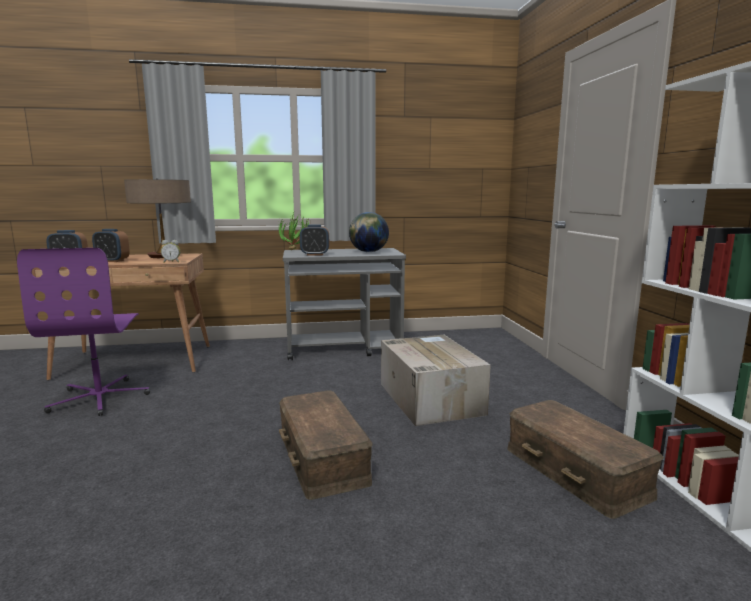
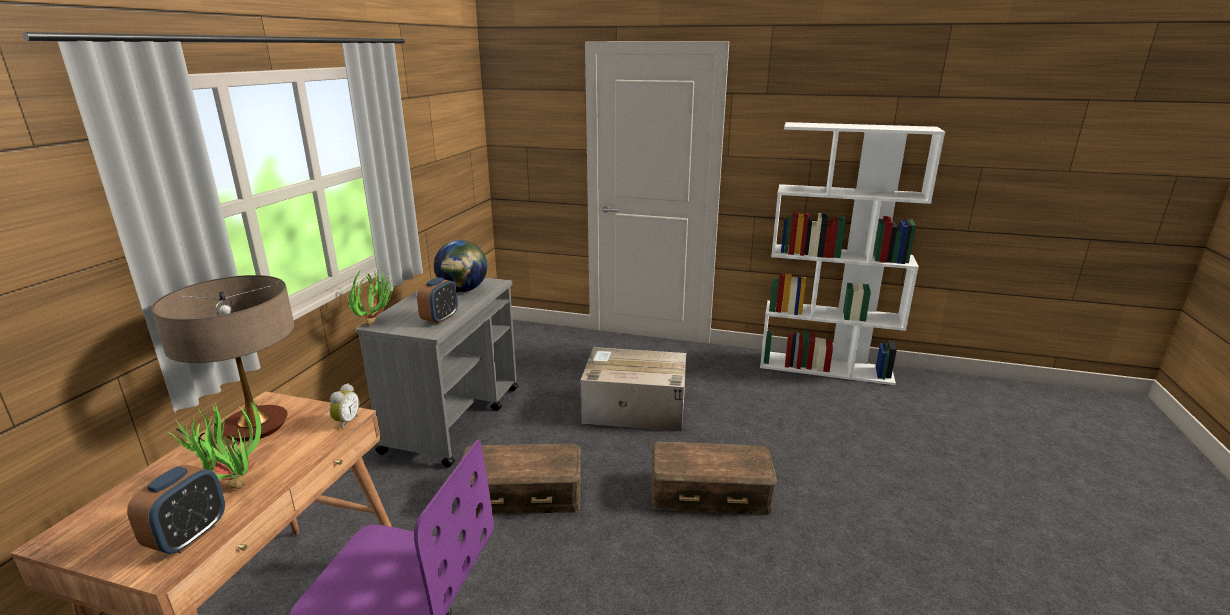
camera: 65 degrees left, 10 degrees up
(112, 261) = (234, 482): alarm clock -> potted plant
(576, 471) = (778, 393): brown storage box -> brown storage box (522, 493)

